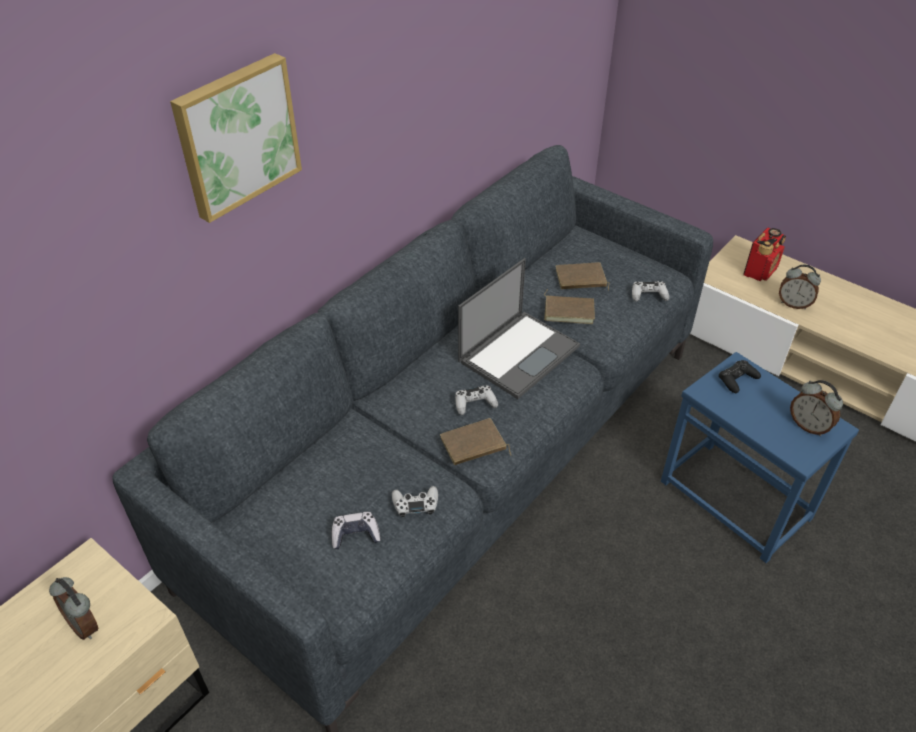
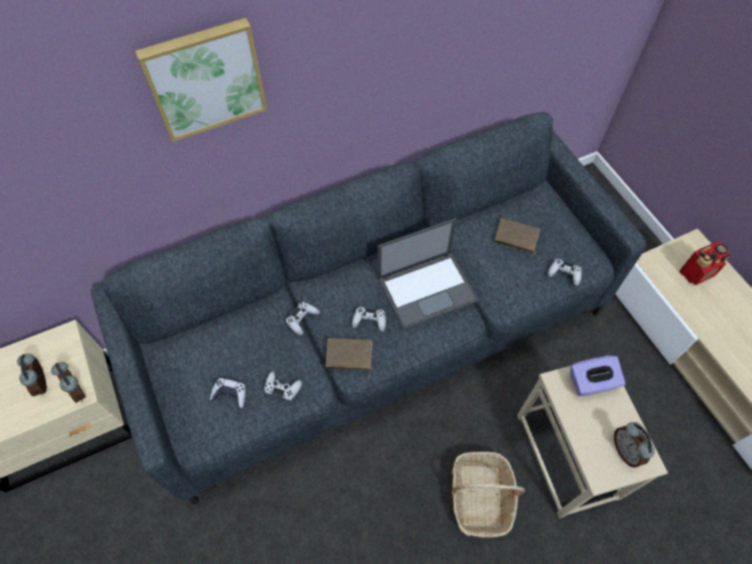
camera: 25 degrees right, 15 degrees up
(396, 430) = (302, 319): none -> white game controller
(569, 310) = (489, 264): brown book -> none
(673, 578) = (480, 497): none -> basket
(736, 499) = (568, 455): blue side table -> beige side table
(737, 380) = (592, 383): black game controller -> purple tissue box
(793, 304) = (707, 317): alarm clock -> alarm clock (79, 390)

